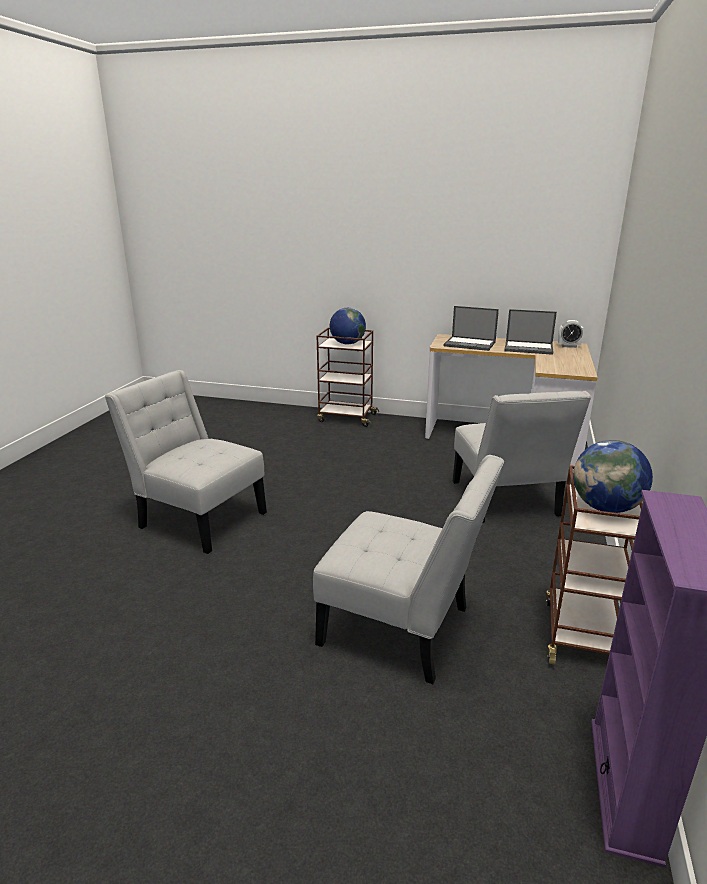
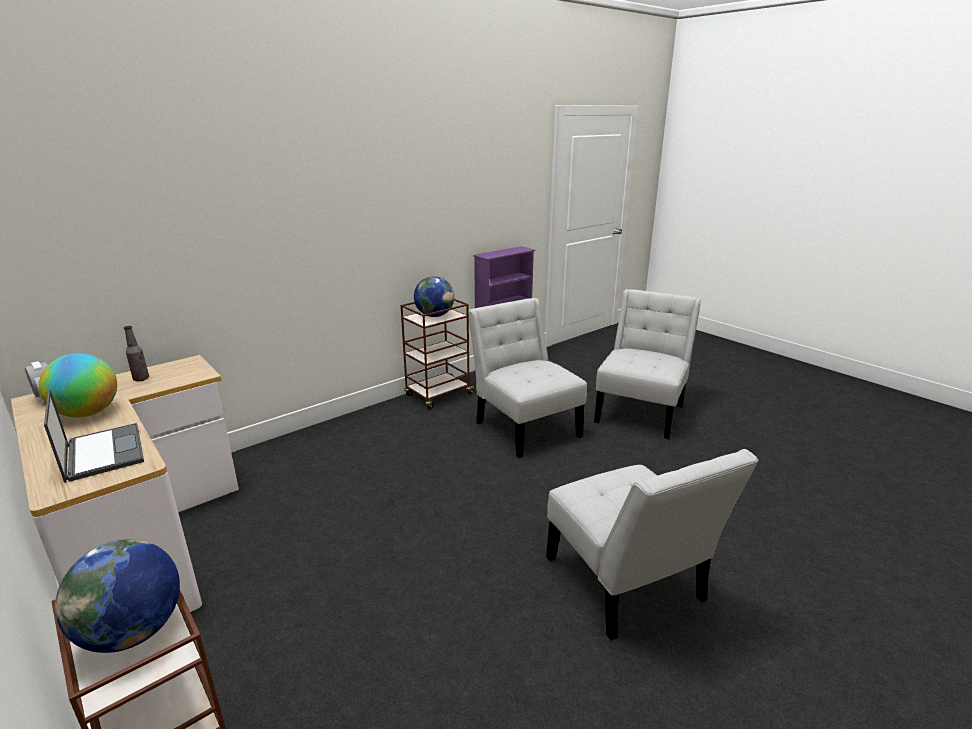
camera: 145 degrees left, 0 degrees up
(506, 502) = (320, 471): white chair -> white chair (641, 411)
(529, 348) = (87, 413): laptop -> globe
(568, 360) = (141, 379): none -> bottle

